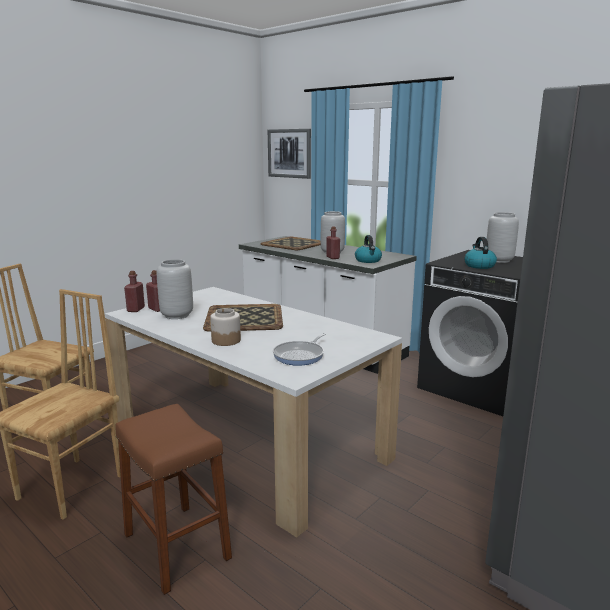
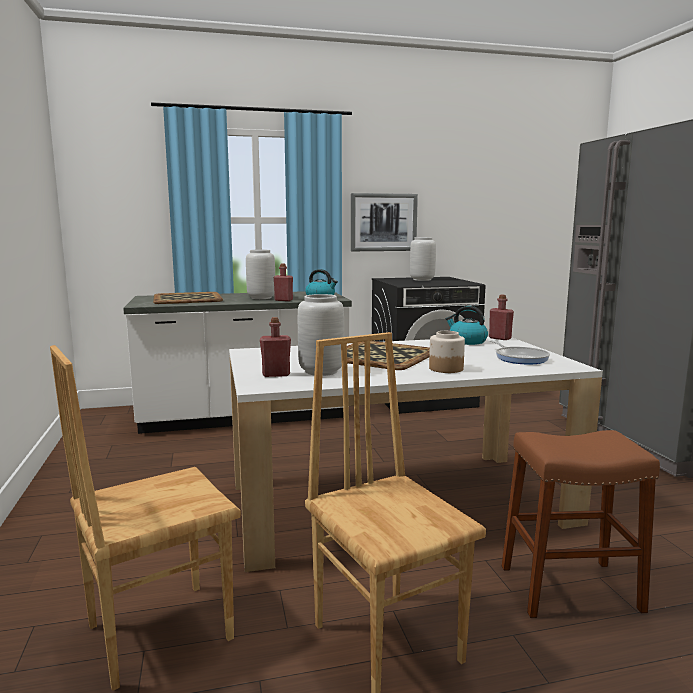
camera: 55 degrees left, 5 degrees down
(136, 309) = (256, 382): red bottle -> red bottle (500, 338)
(289, 153) = (115, 186): picture -> picture (383, 222)
(479, 265) = (430, 283): kettle -> kettle (467, 341)

